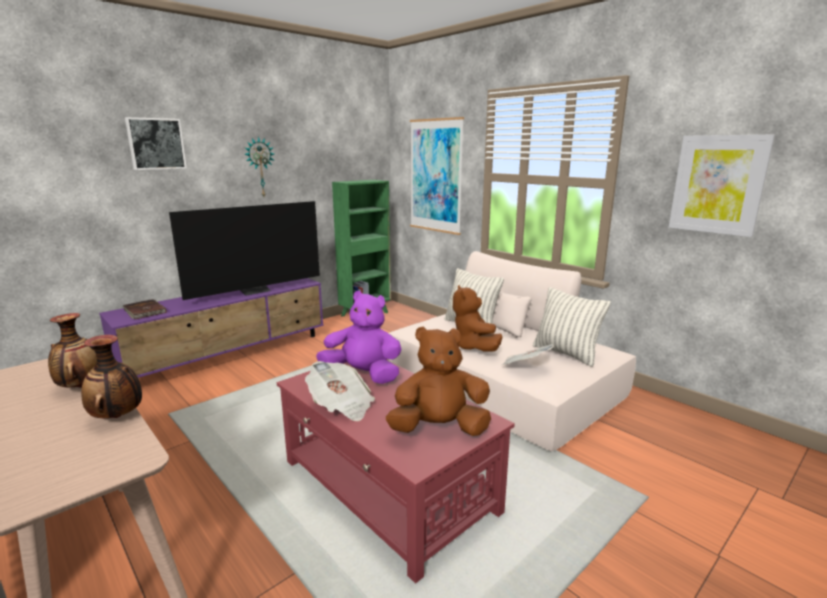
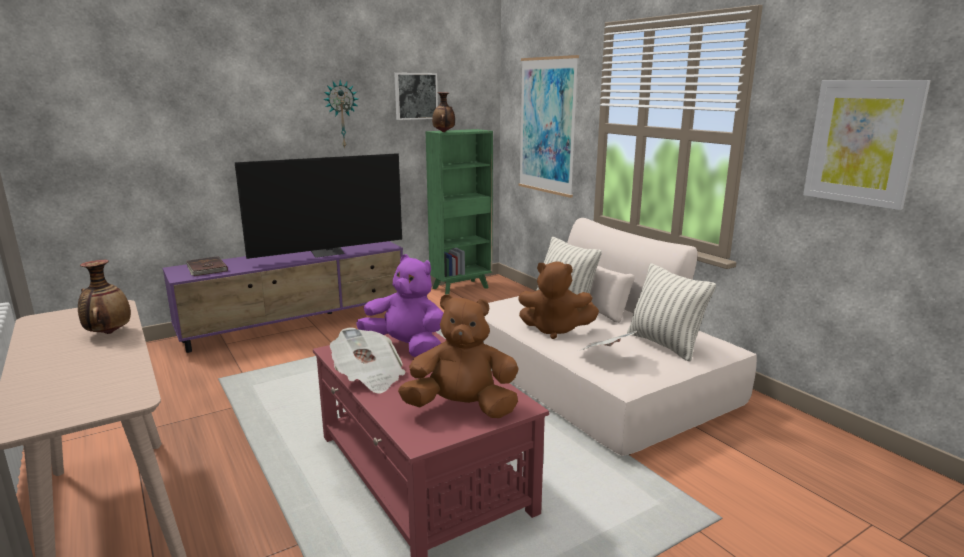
camera: 10 degrees right, 0 degrees up
(118, 417) = (130, 362): vase -> vase (444, 132)
(156, 144) = (227, 88): picture -> picture (415, 96)
(473, 347) = (555, 330): brown plush toy -> brown plush toy turned 75 degrees counterclockwise

